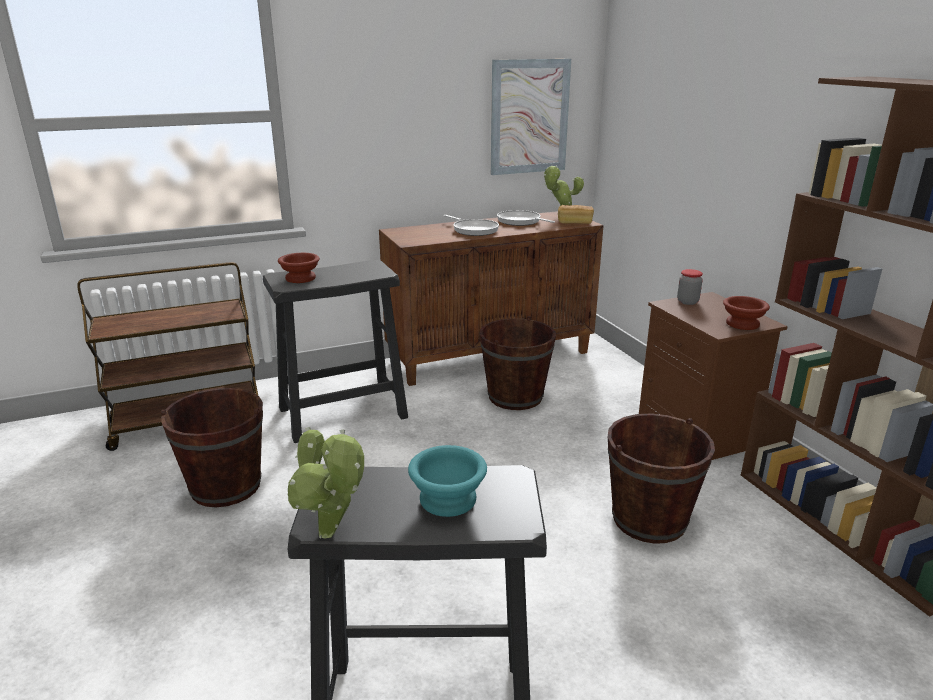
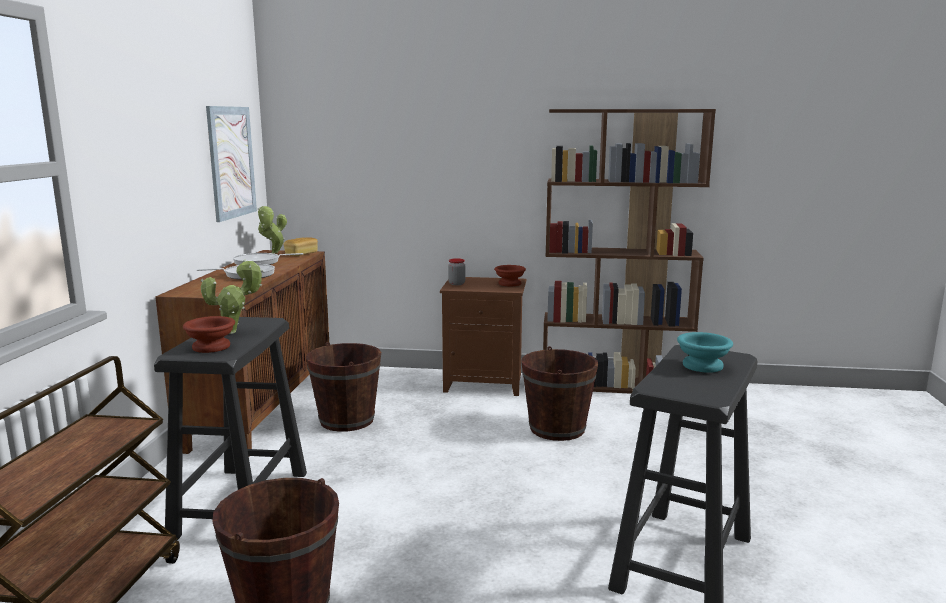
camera: 60 degrees left, 10 degrees down
(331, 536) = (728, 397): potted plant -> potted plant (235, 332)

